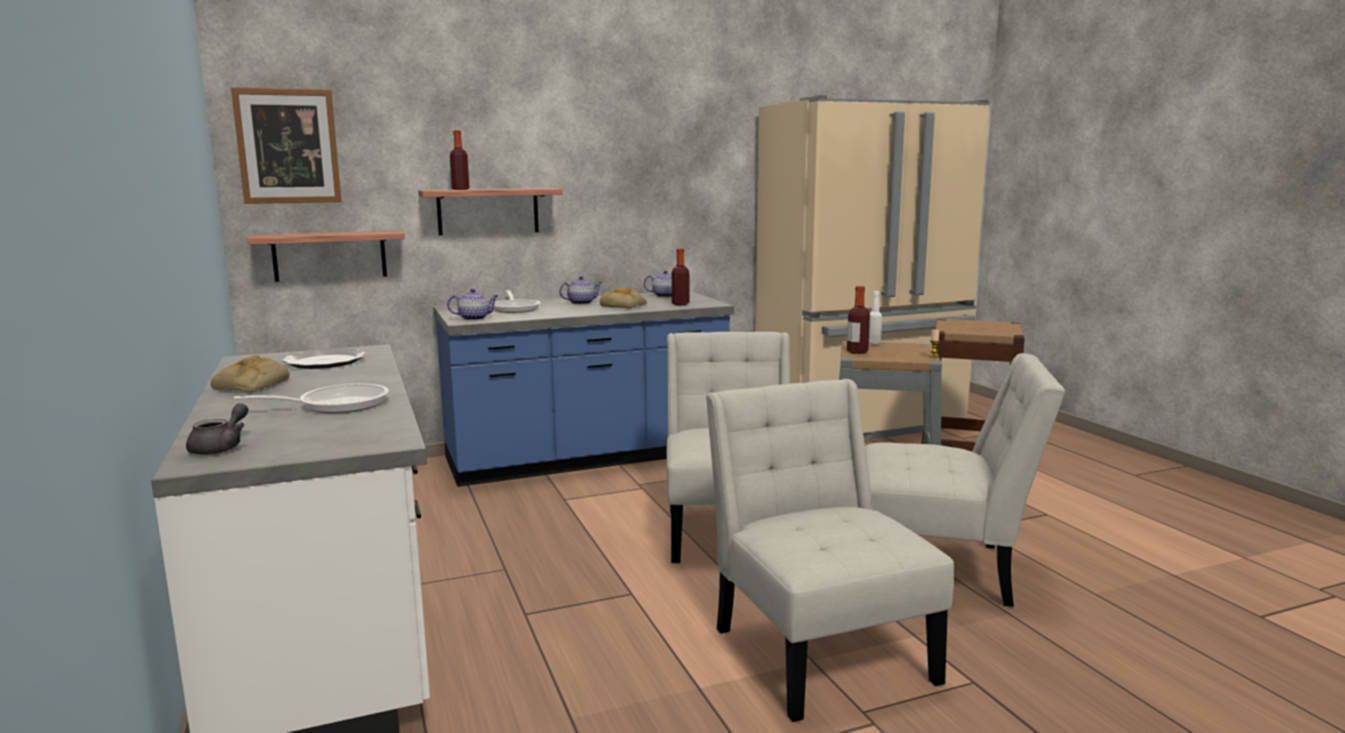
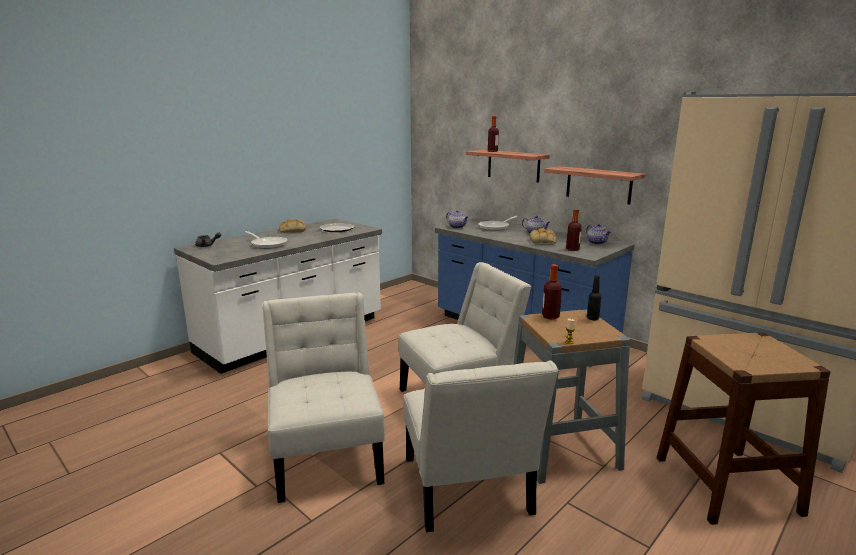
camera: 65 degrees right, 5 degrees up
(288, 146) = (433, 123): picture -> none
(330, 255) = (444, 180): shelf -> shelf (598, 185)
(818, 648) = (327, 455): white chair -> white chair turned 60 degrees counterclockwise
(873, 343) = (592, 318): white bottle -> black bottle

